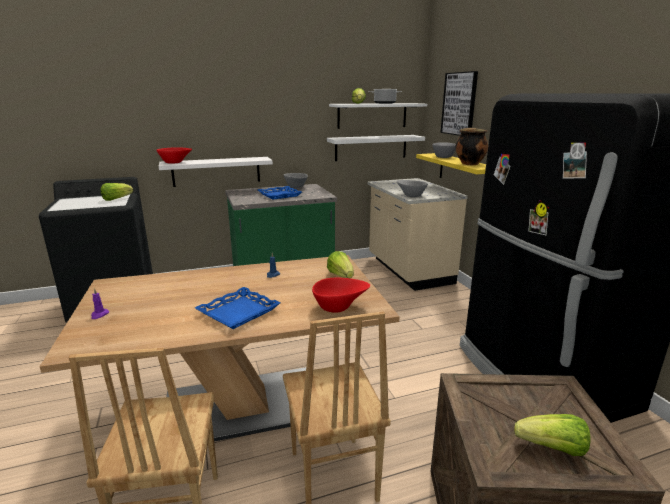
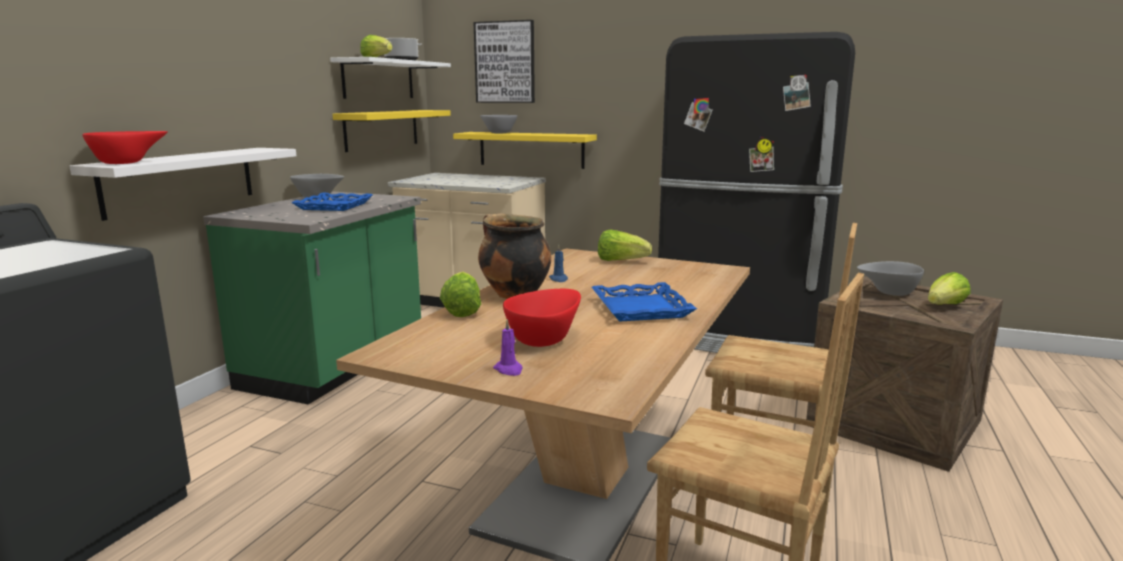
camera: 50 degrees left, 5 degrees down
(116, 199) = (60, 248): lettuce -> lettuce (462, 310)
(339, 307) = (698, 277): red bowl -> red bowl (544, 338)
(371, 147) = (382, 129): white shelf -> yellow shelf
(410, 195) = (494, 184): grey bowl -> grey bowl (888, 292)
(469, 164) = (555, 134): cooking pot -> cooking pot (513, 295)

